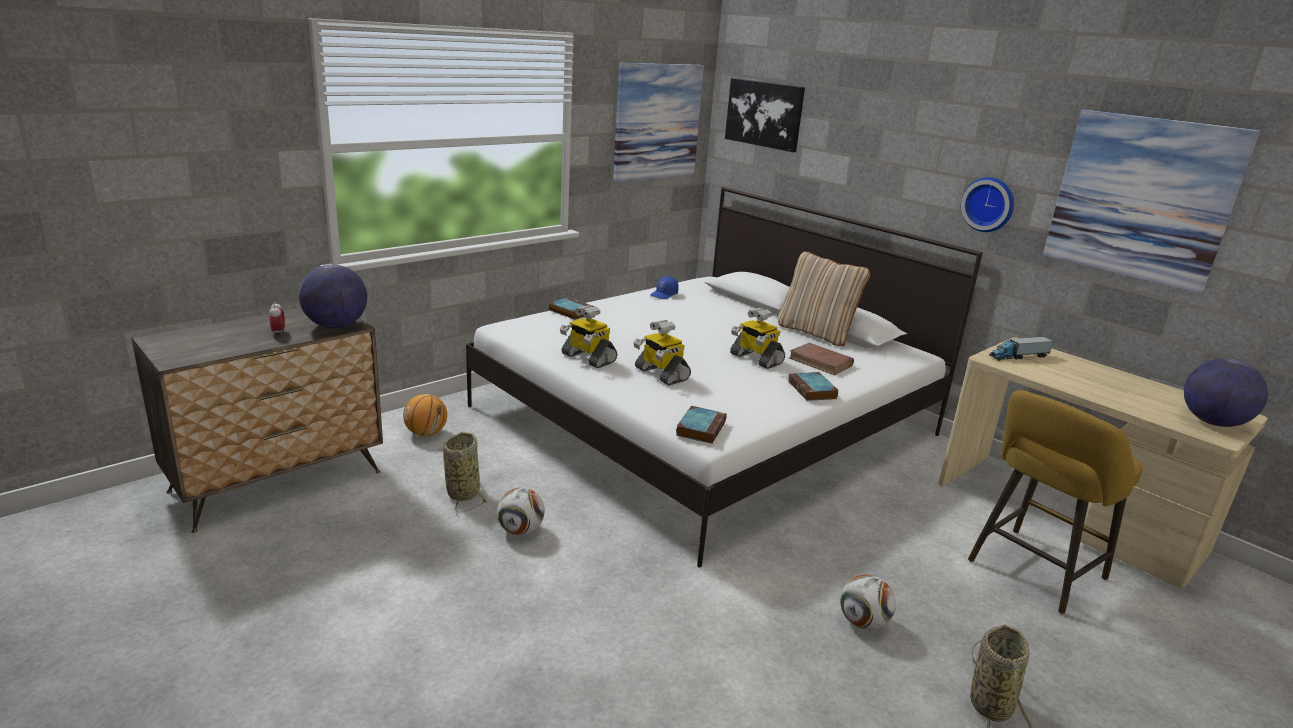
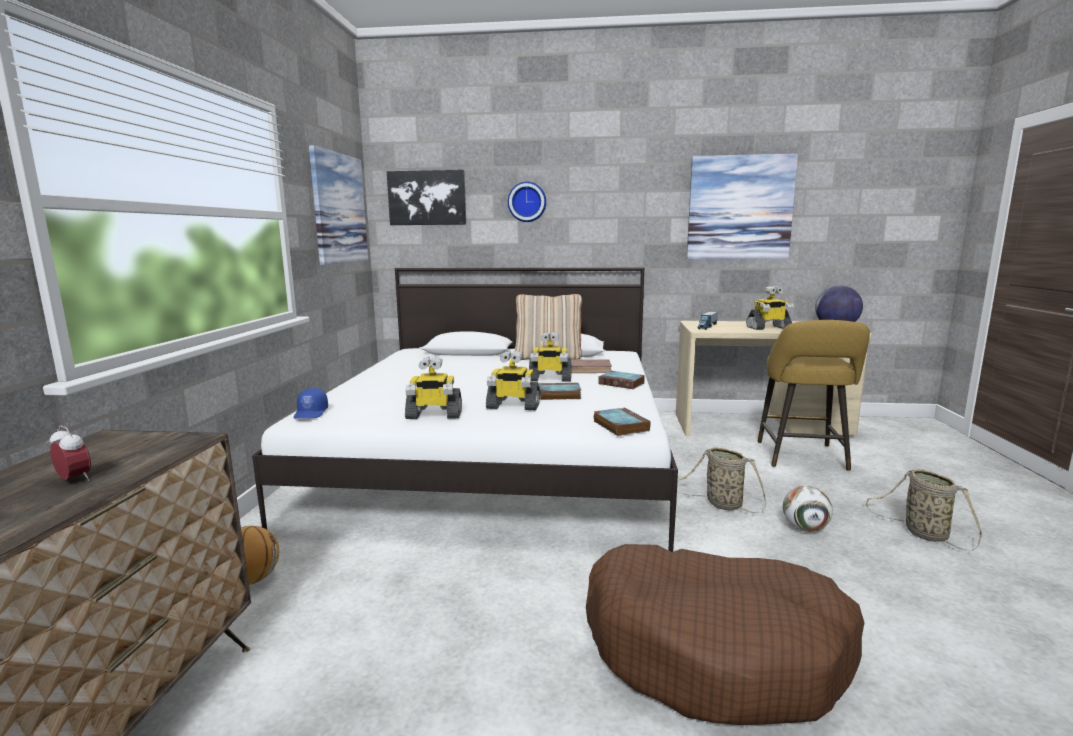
camera: 40 degrees left, 10 degrees down
(336, 326) = (163, 447): globe -> none
(463, 491) = (386, 611): basket -> basket (721, 504)
(520, 531) = (502, 611): football -> none
(570, 311) = (342, 392): book -> book (558, 395)
(602, 636) = (715, 650): none -> brown dog bed
(664, 295) = (397, 364): blue cap -> blue cap (311, 413)
(989, 204) = (640, 232): wall clock -> wall clock (527, 202)
(1098, 387) = (768, 328): none -> toy robot

